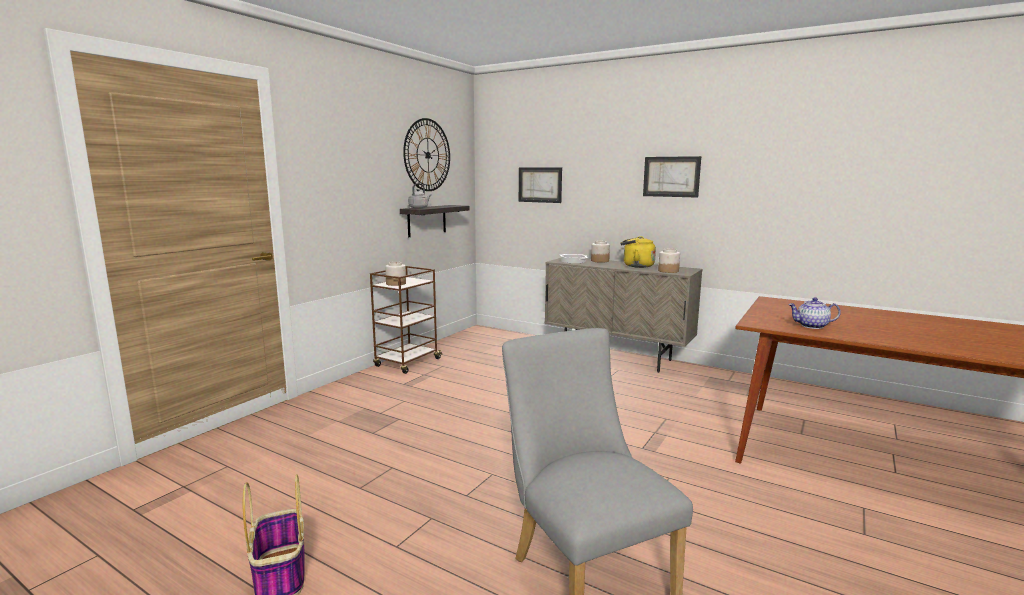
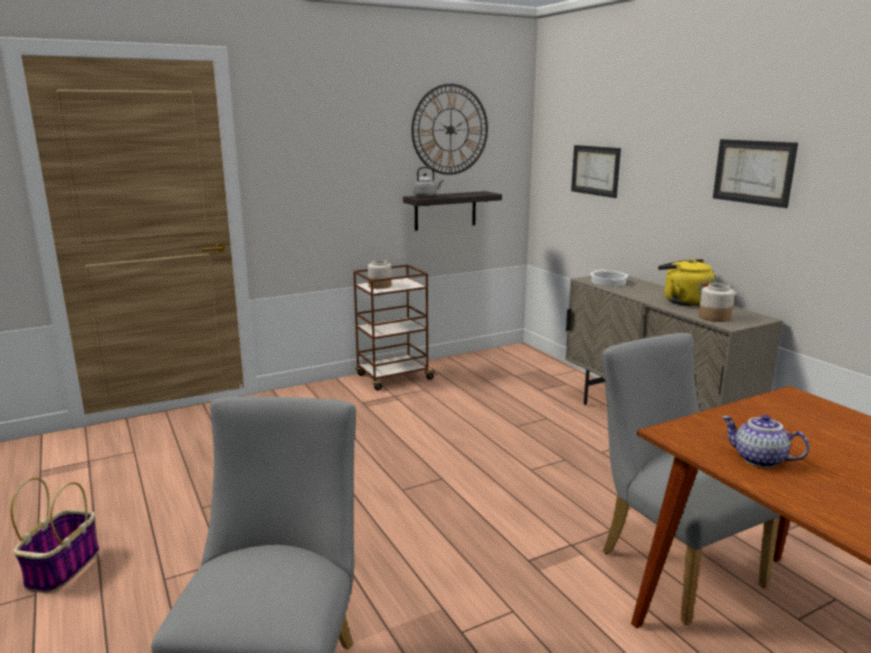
camera: 30 degrees right, 5 degrees up
(599, 261) = (647, 286): jar -> none
(716, 426) = (671, 563): none -> grey chair

